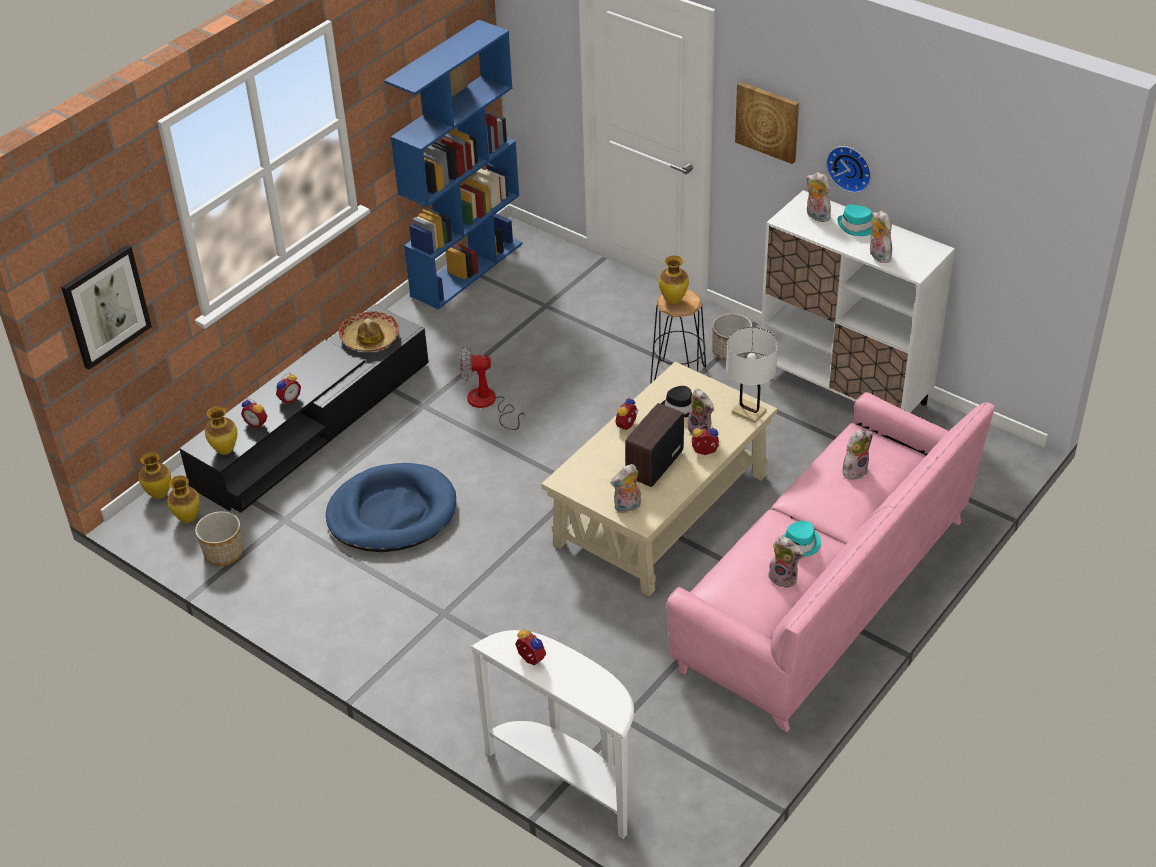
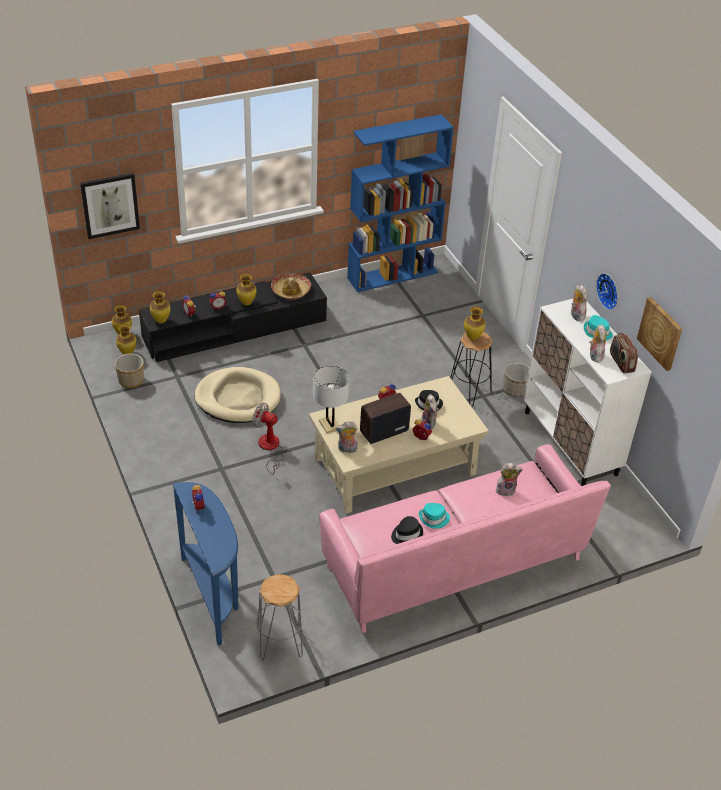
camera: 25 degrees right, 0 degrees up
(325, 378) = (247, 303): none -> vase
(392, 513) = (238, 398): blue dog bed -> beige dog bed
(488, 404) = (342, 359): fan -> fan (270, 448)
(567, 779) = (213, 595): white console table -> blue console table
(696, 794) = (279, 641): none -> grey stool
(749, 412) = (469, 425): white table lamp -> white table lamp (329, 425)
(768, 121) = (574, 241): picture -> picture (660, 333)
(784, 578) = (406, 534): plush toy -> black hat
(914, 251) = (621, 363): none -> radio

